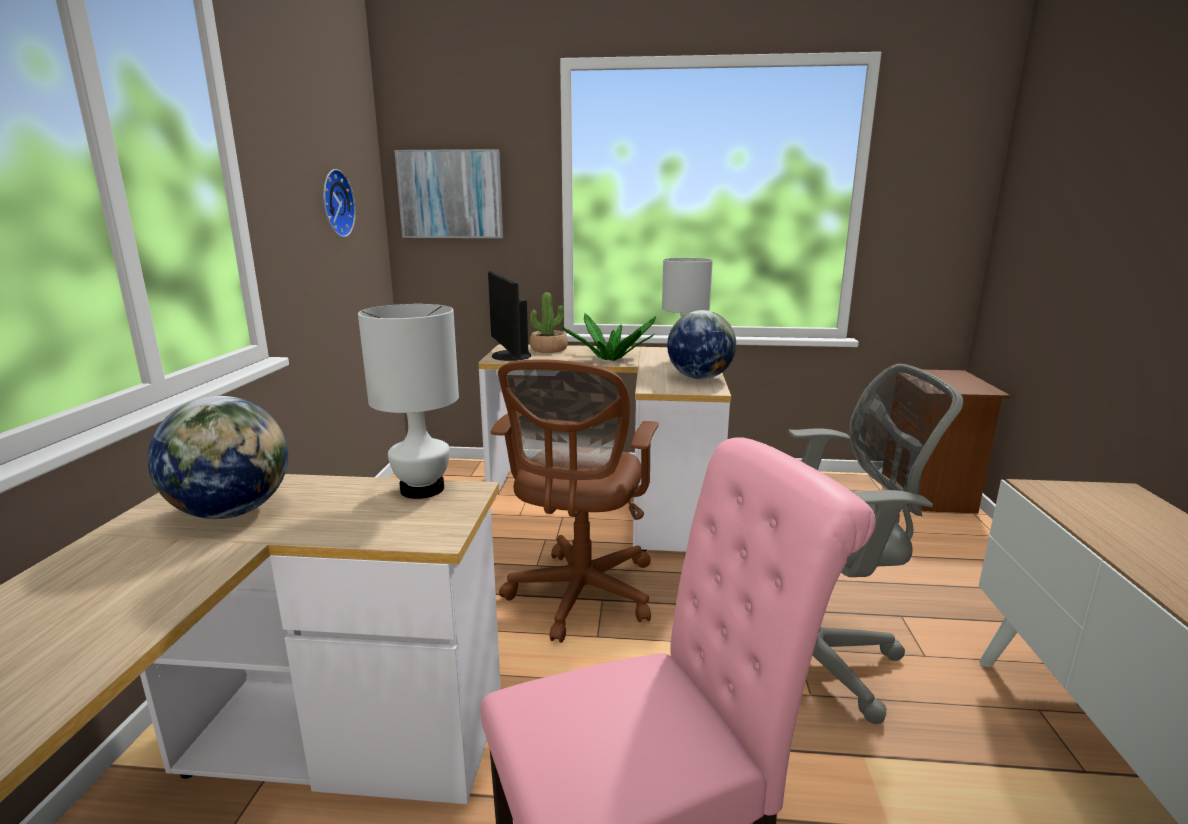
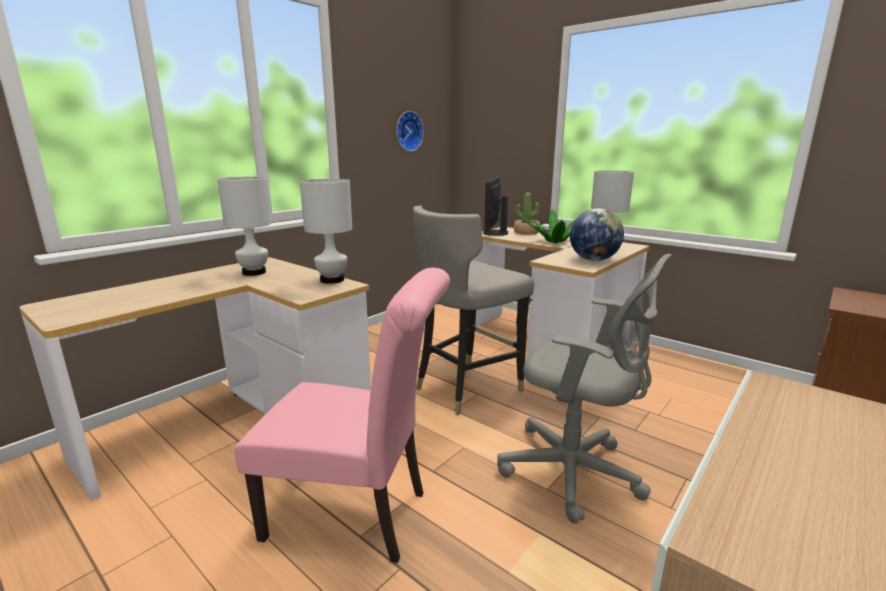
camera: 35 degrees right, 0 degrees up
(232, 512) = (254, 272): globe -> white table lamp
(450, 194) = (490, 126): picture -> none
(580, 597) = (466, 388): brown office chair -> grey stool

